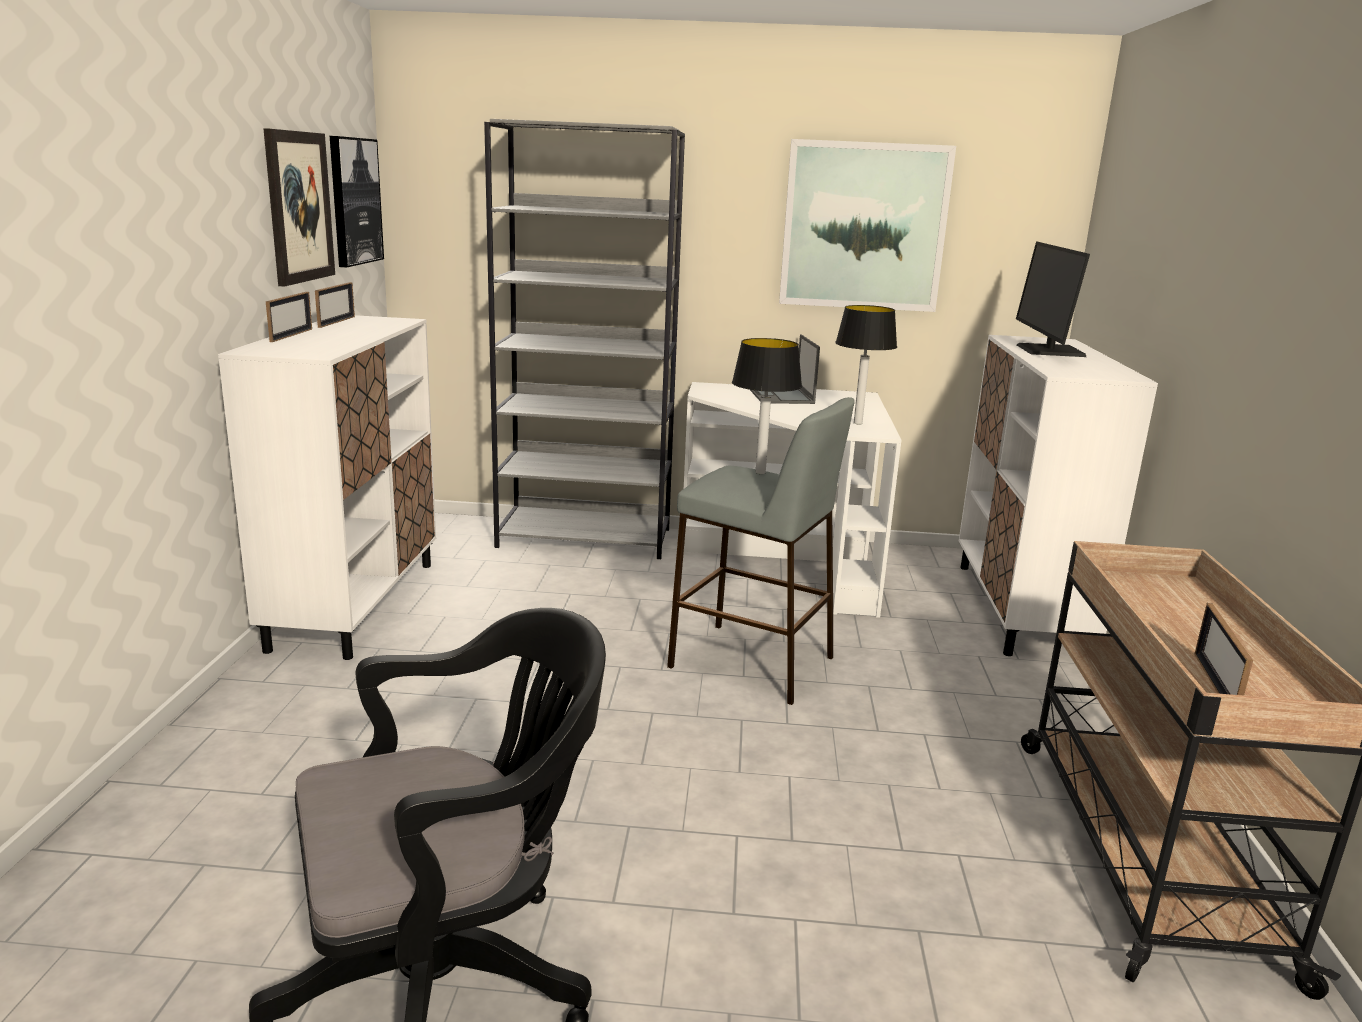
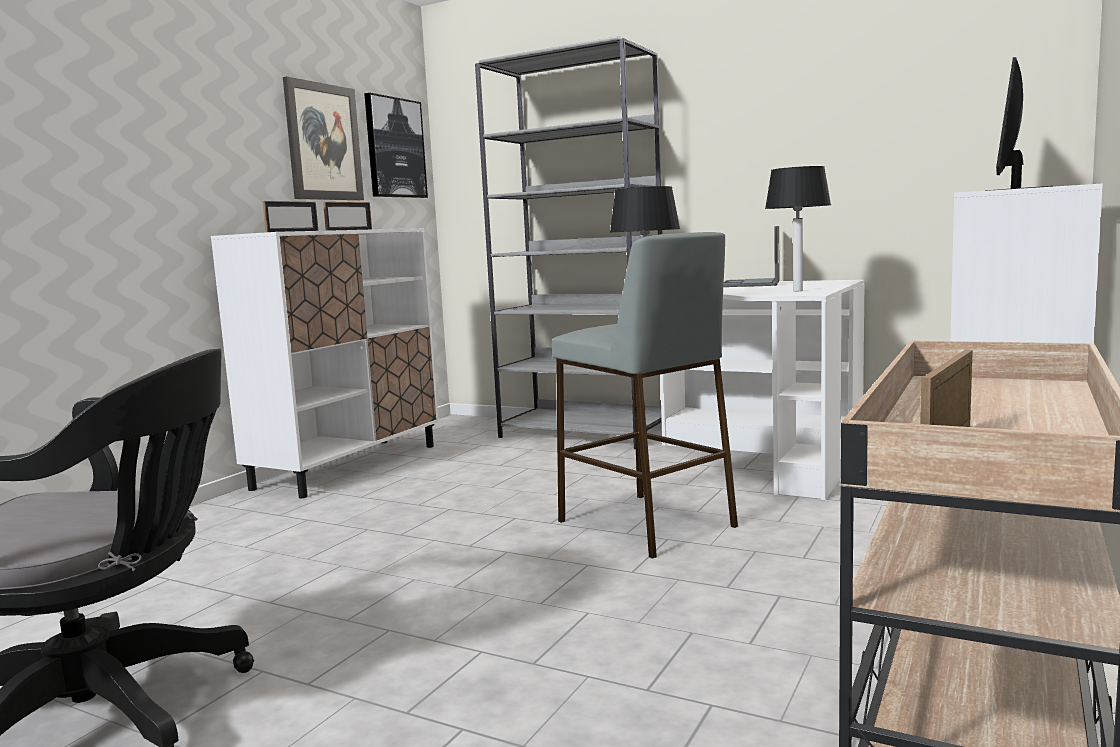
camera: 25 degrees right, 10 degrees down
(864, 226) = (834, 111): picture -> none

